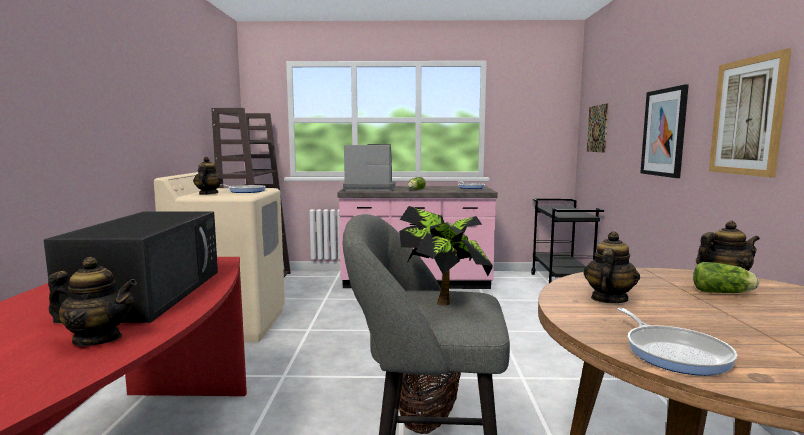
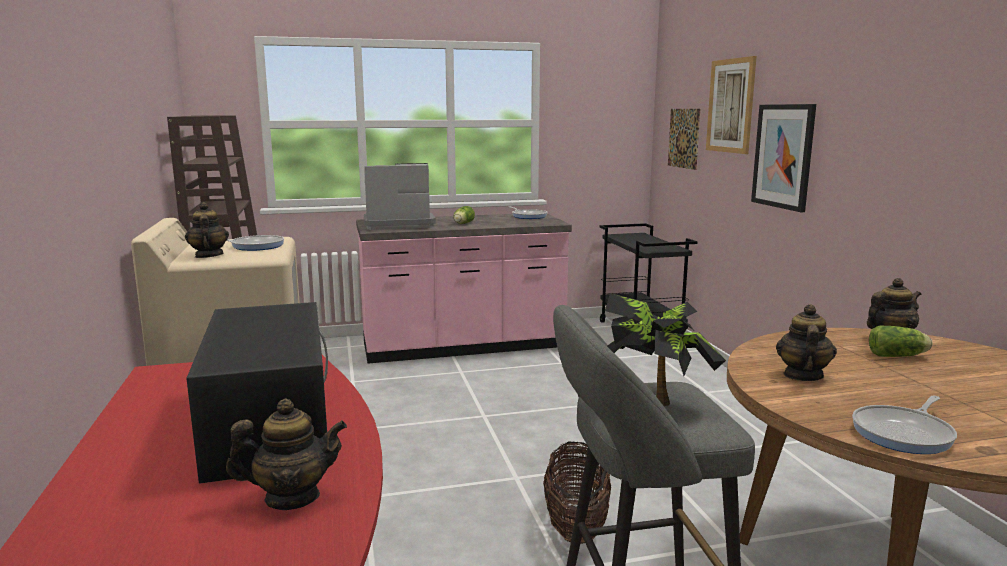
camera: 15 degrees left, 5 degrees up
(674, 353) = (904, 434): frying pan -> frying pan turned 75 degrees clockwise
(747, 117) = (890, 153): picture -> picture (730, 106)

